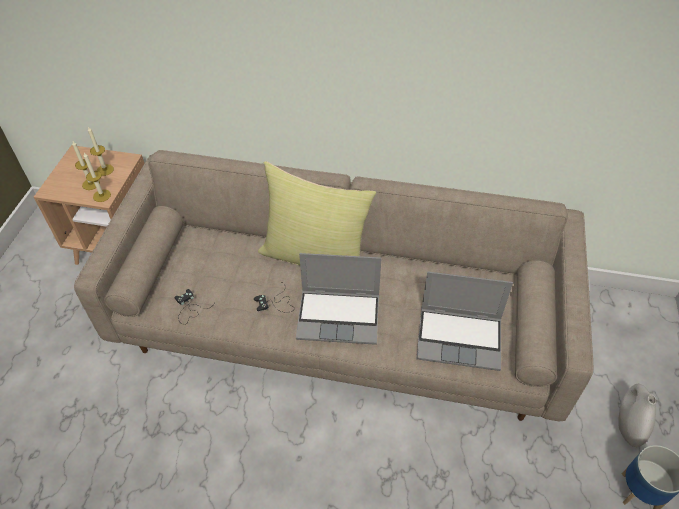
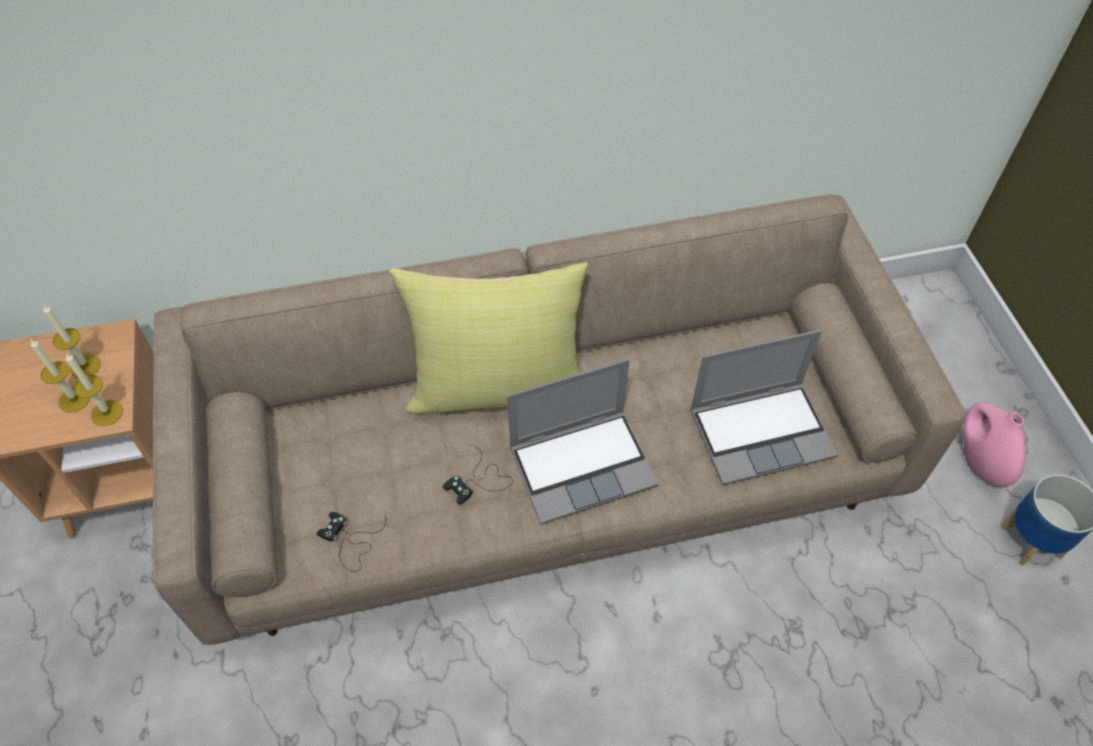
camera: 25 degrees left, 5 degrees up
(627, 426) = (978, 462): white vase -> pink vase

